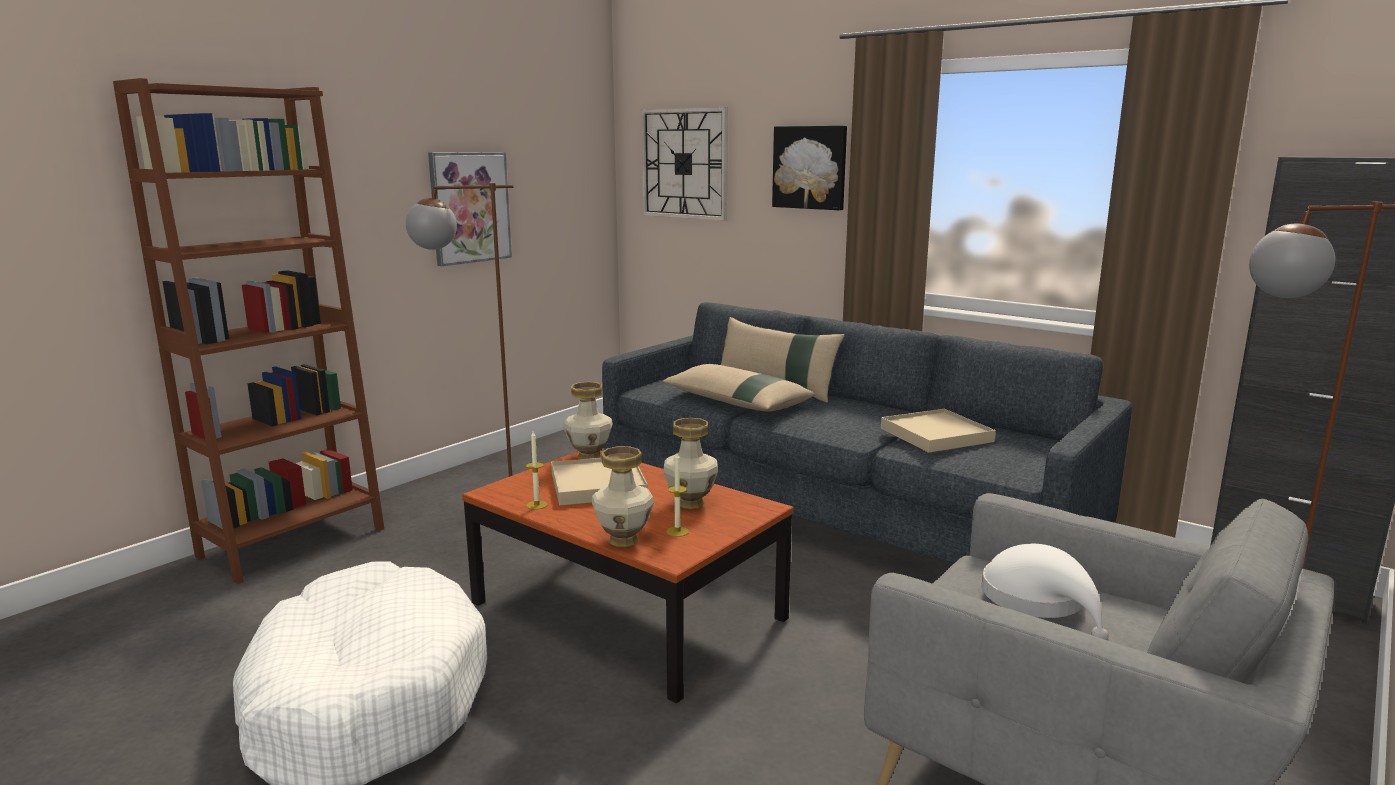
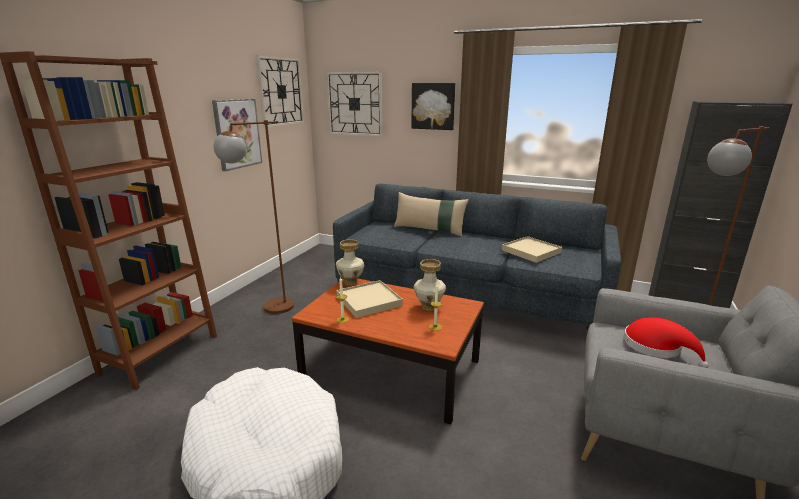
camera: 15 degrees left, 5 degrees up
(557, 142) = (280, 92): none -> wall clock
(623, 541) = (409, 337): vase -> none
(736, 402) = (414, 240): beige pillow -> none
(1039, 601) = (656, 347): white hat -> red hat

